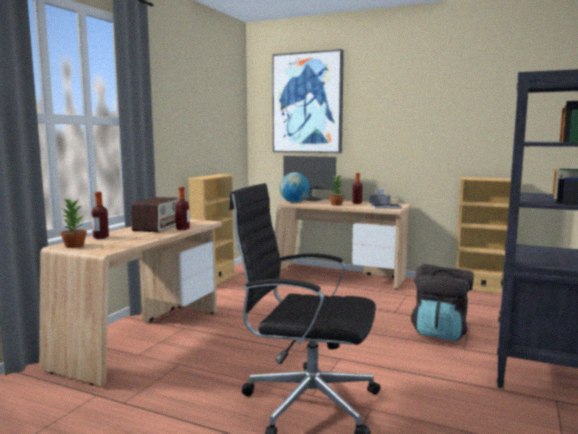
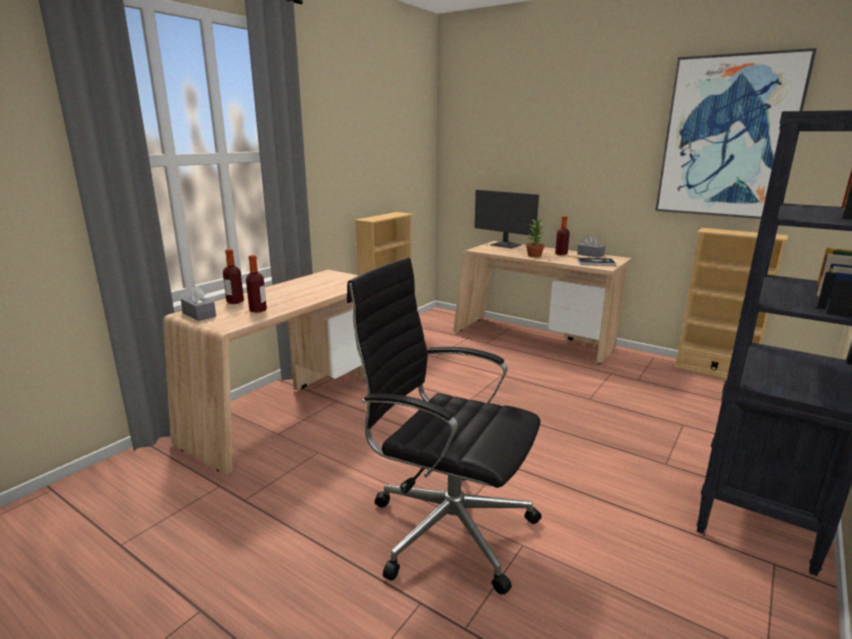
camera: 10 degrees right, 10 degrees up
(74, 246) = (199, 314): potted plant -> grey tissue box
(158, 227) = (307, 286): radio -> none
(183, 229) = (332, 291): bottle -> bottle (258, 310)
(294, 202) = (484, 249): globe -> none
(307, 103) = (509, 122): picture -> picture (728, 138)
(440, 332) = (640, 435): black backpack -> none

